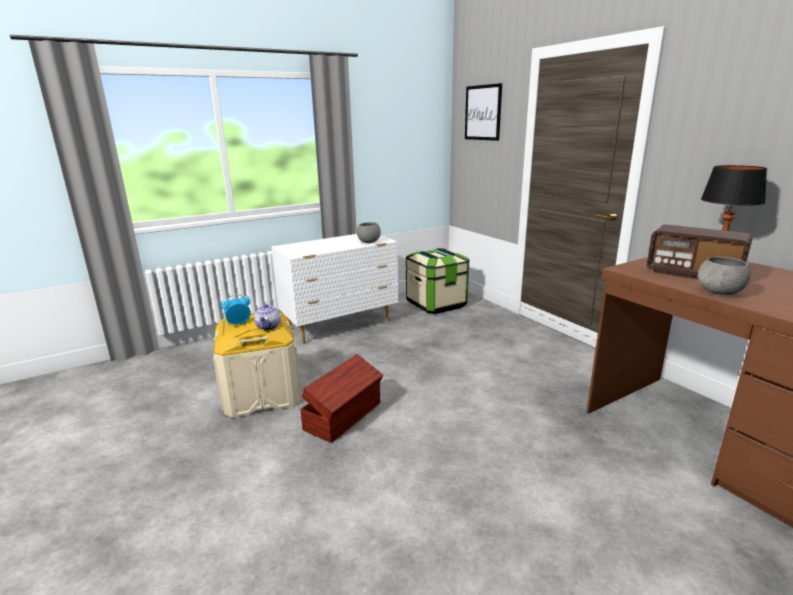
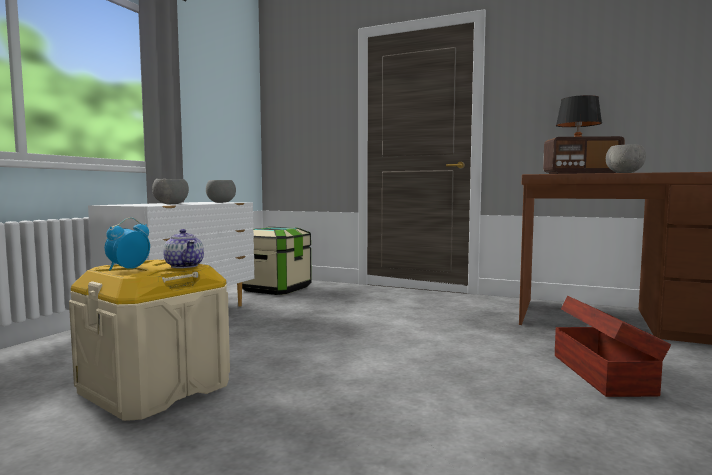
camera: 35 degrees left, 15 degrees down
(321, 249) = (171, 204): none -> grey bowl
(344, 416) = (308, 378): brown storage box -> brown storage box (602, 373)
(483, 112) = (303, 89): picture -> none

